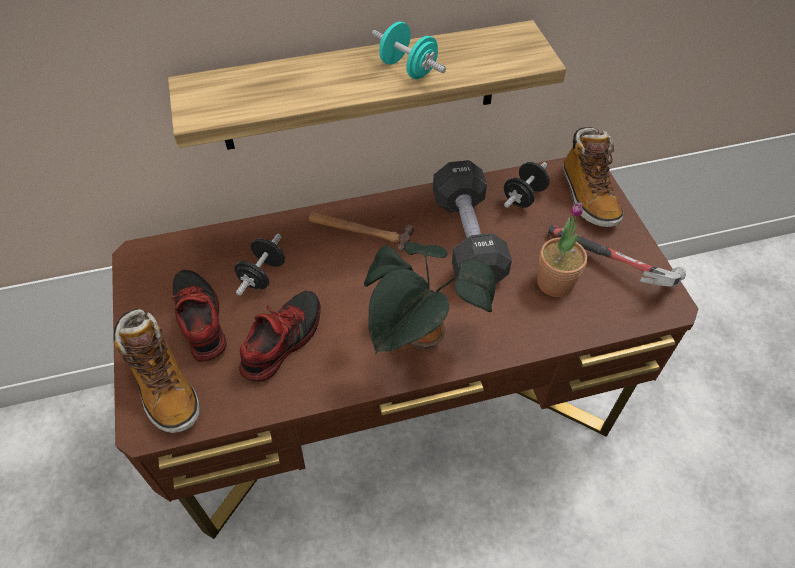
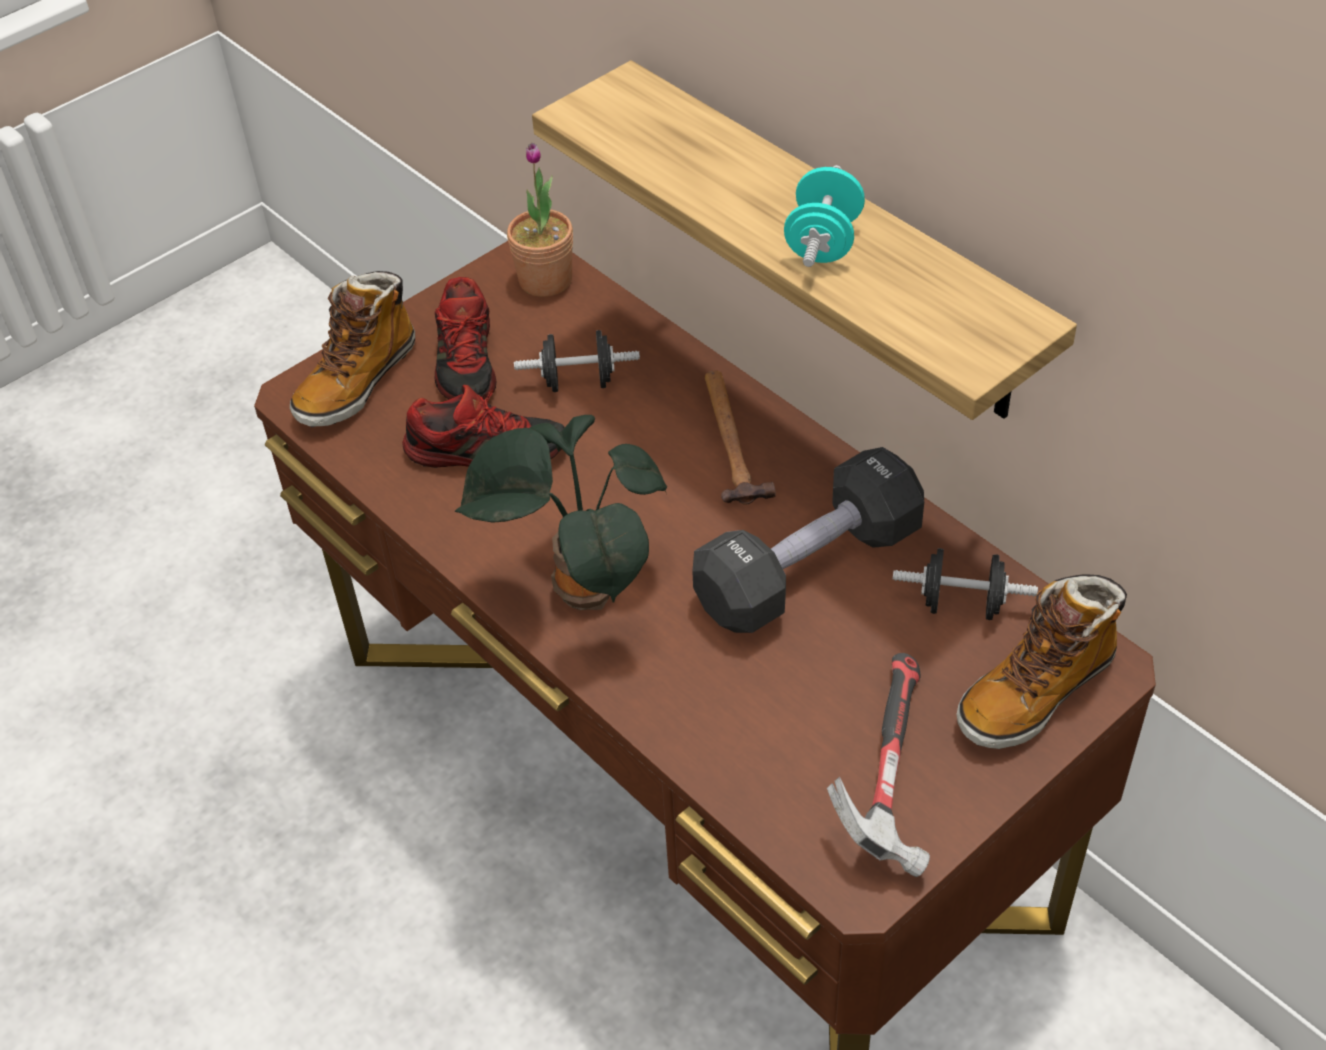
camera: 65 degrees right, 5 degrees down
(199, 320) = (469, 361): shoe -> shoe turned 135 degrees clockwise
(555, 283) = (797, 710): potted plant -> potted plant (545, 280)

